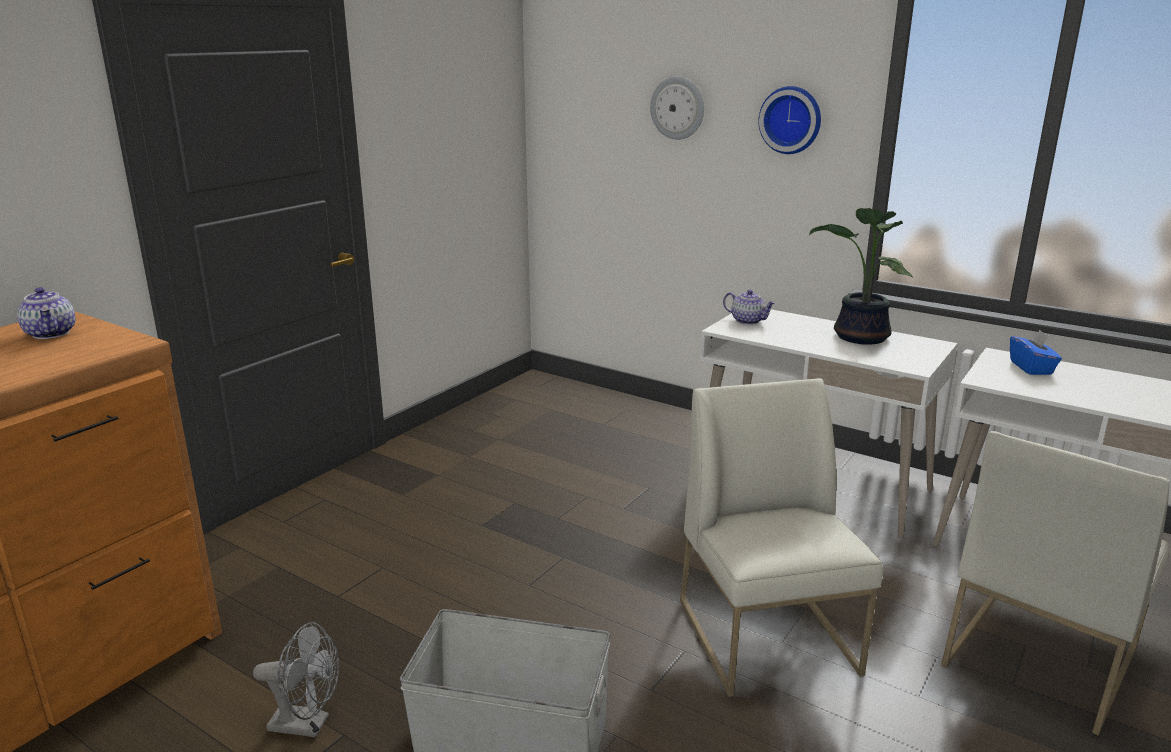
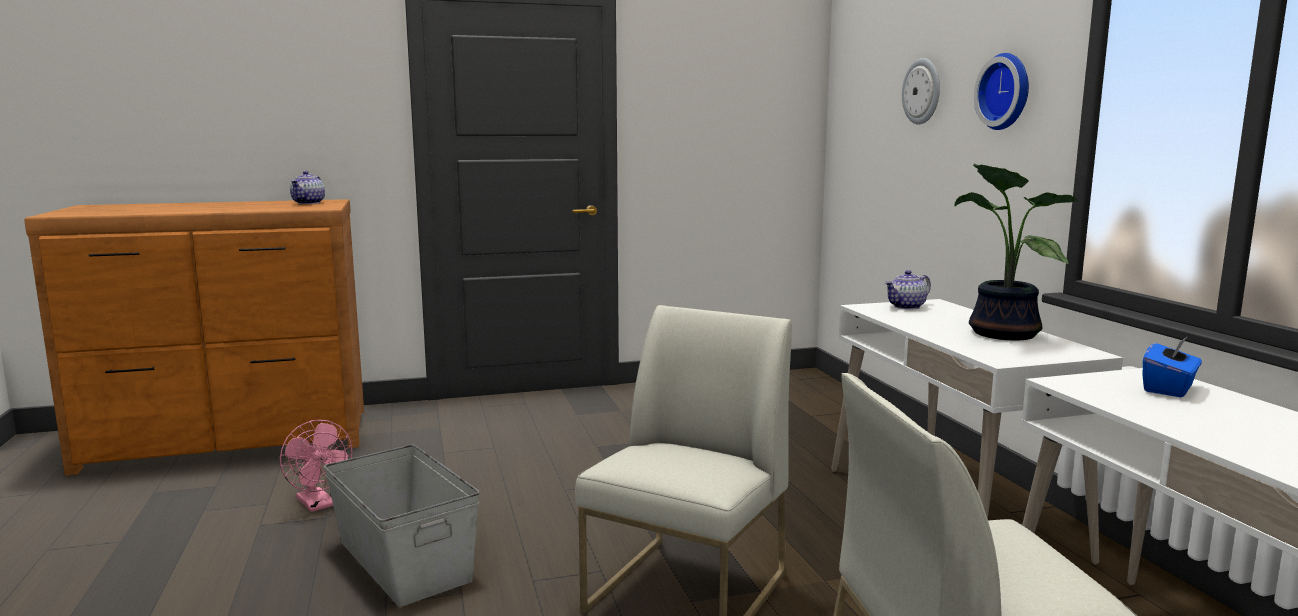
camera: 40 degrees right, 10 degrees down
(307, 724) = (319, 505): grey fan -> pink fan
(748, 321) = (906, 307): teapot -> teapot turned 75 degrees clockwise

